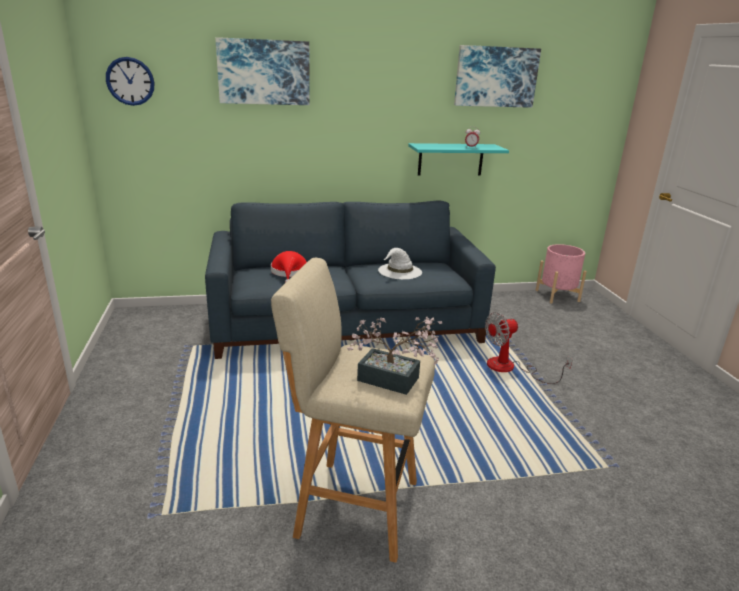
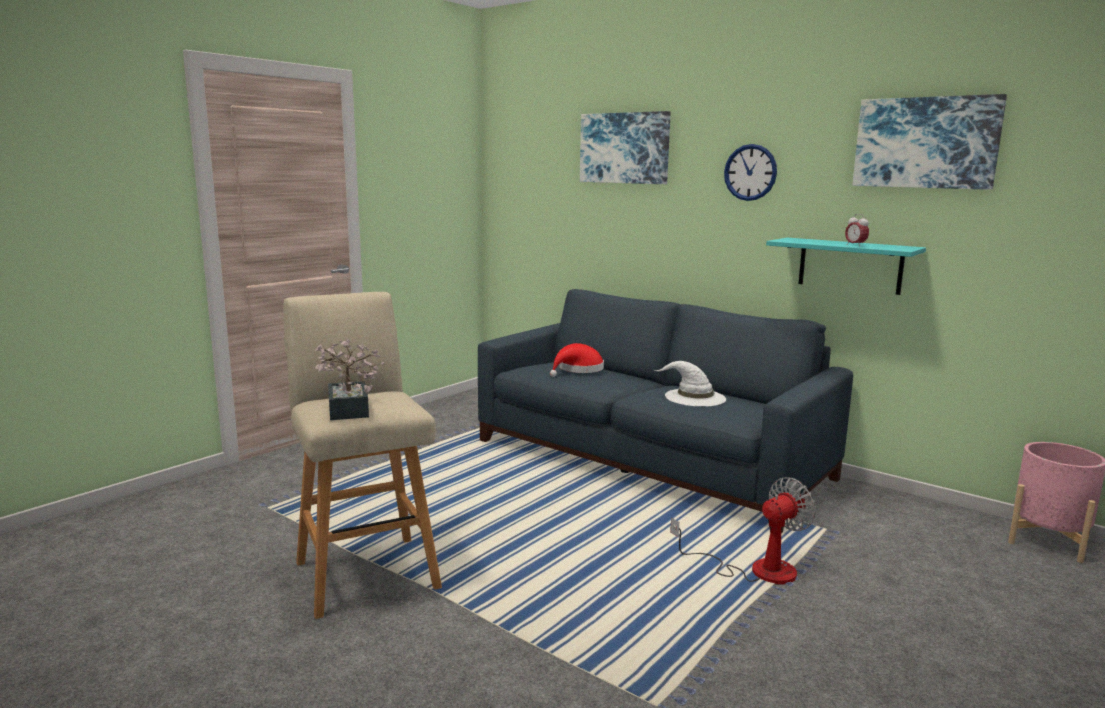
camera: 50 degrees right, 10 degrees down
(130, 81) = (516, 161): wall clock -> wall clock (750, 172)
(510, 368) = (756, 570): fan -> fan turned 120 degrees clockwise

